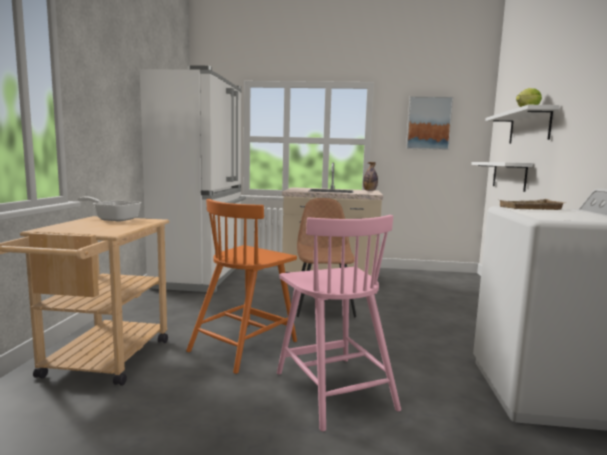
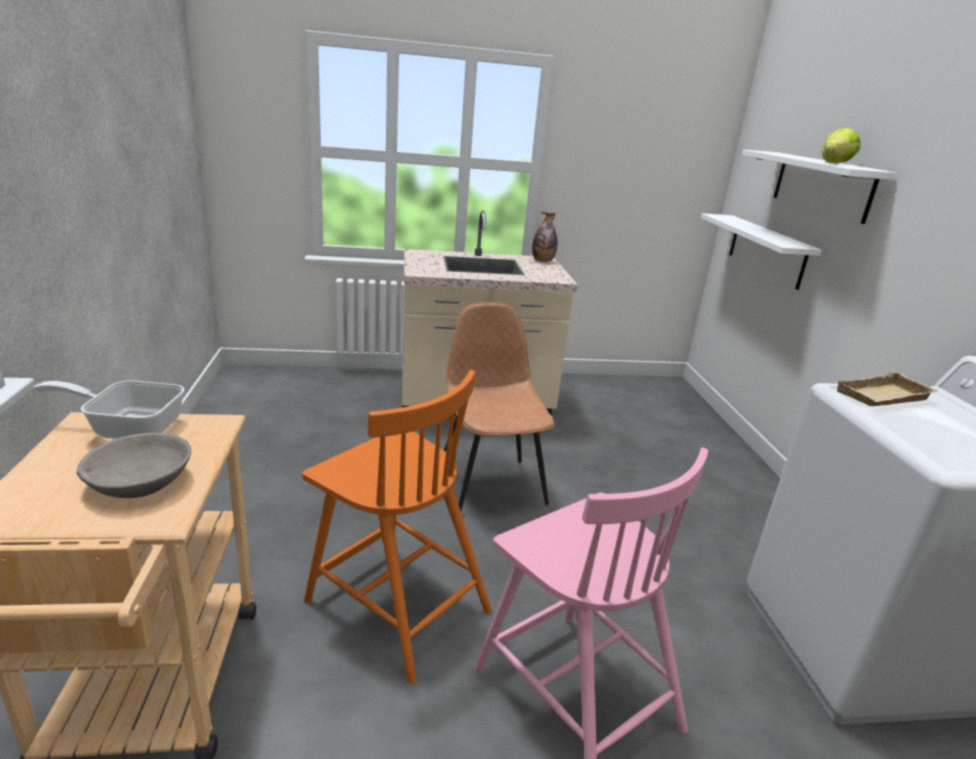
camera: 15 degrees left, 15 degrees up
(108, 227) = (140, 482): none -> grey bowl
(202, 276) = (257, 417): white fridge -> none
(244, 345) = (396, 603): orange chair -> orange chair turned 75 degrees counterclockwise
(428, 123) = (639, 140): picture -> none

